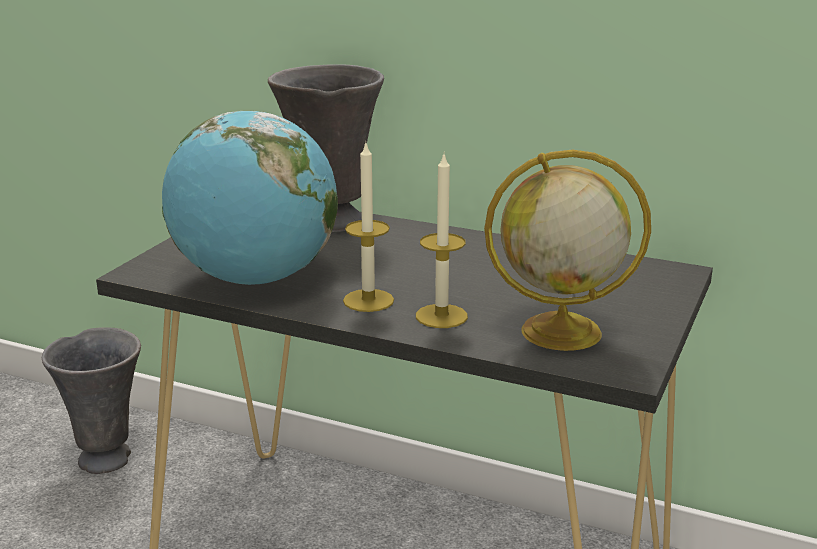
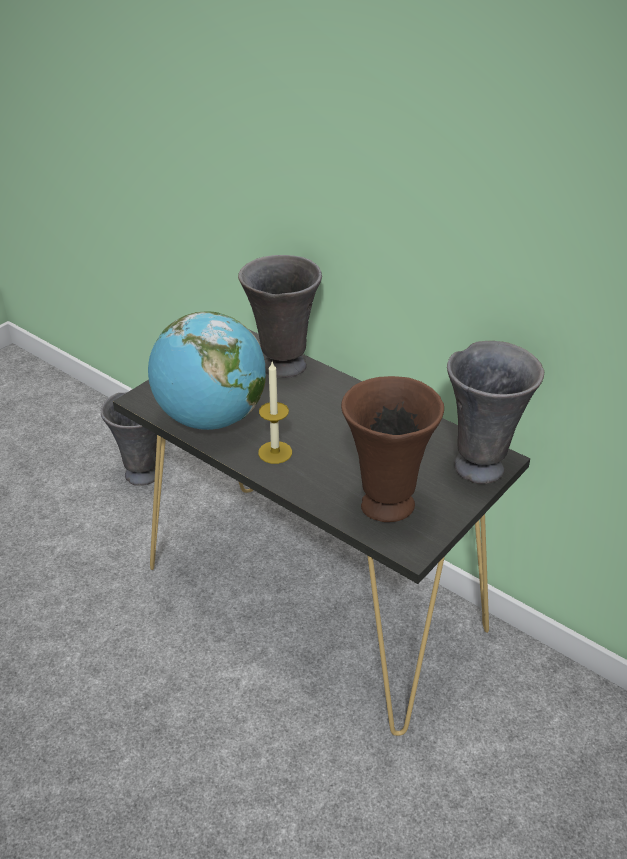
camera: 15 degrees right, 15 degrees up
(441, 316) = (316, 476): candle -> none
(558, 332) = (385, 505): globe -> brown vase
(656, 281) = (480, 466): none -> grey vase

